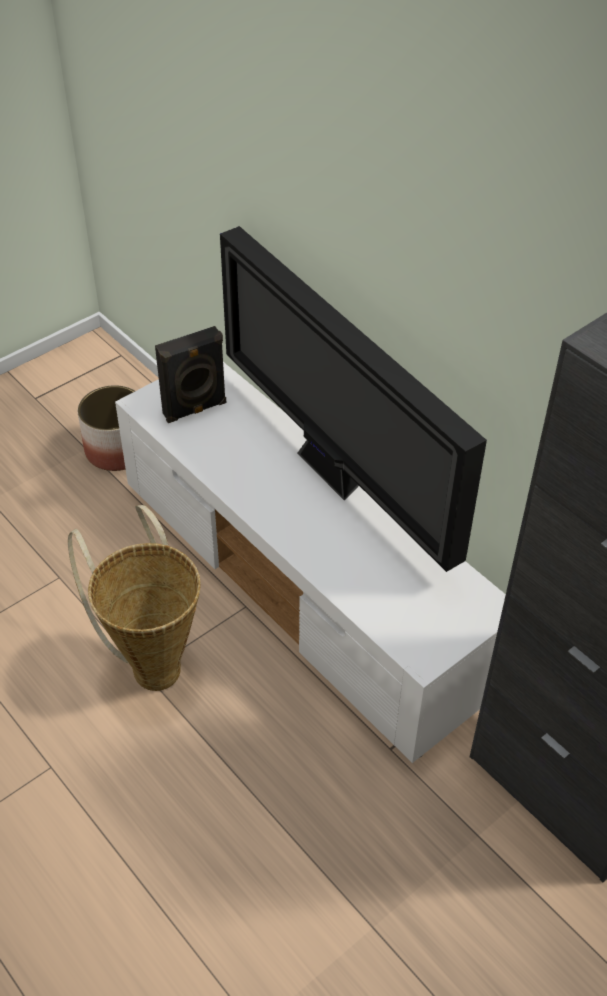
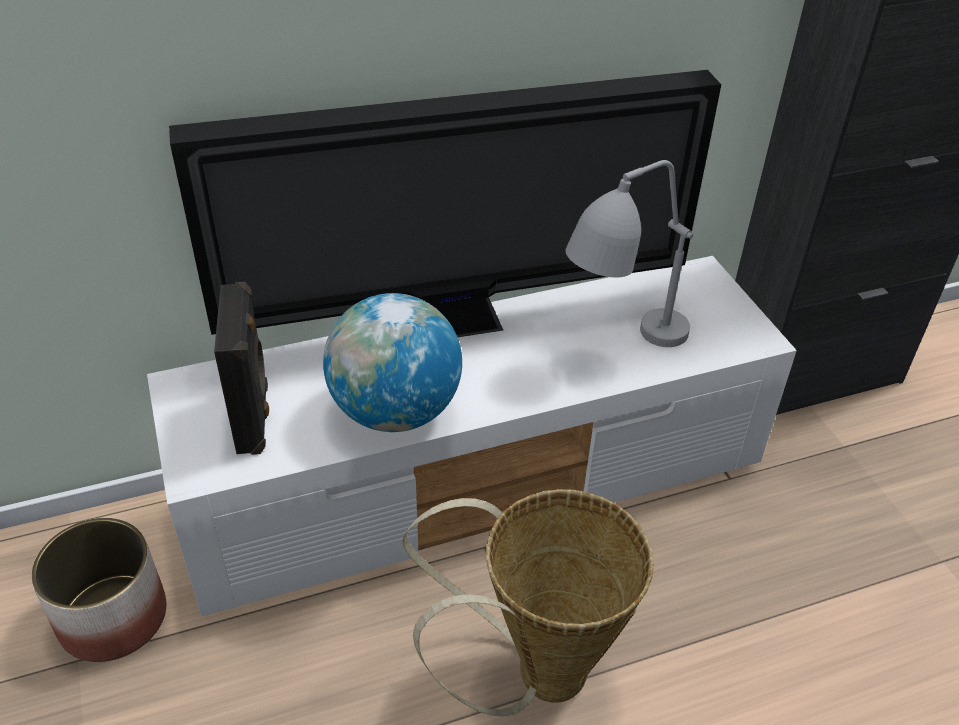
camera: 70 degrees left, 5 degrees down
(232, 470) = (395, 412): none -> globe
(361, 571) = (620, 348): none -> grey table lamp

